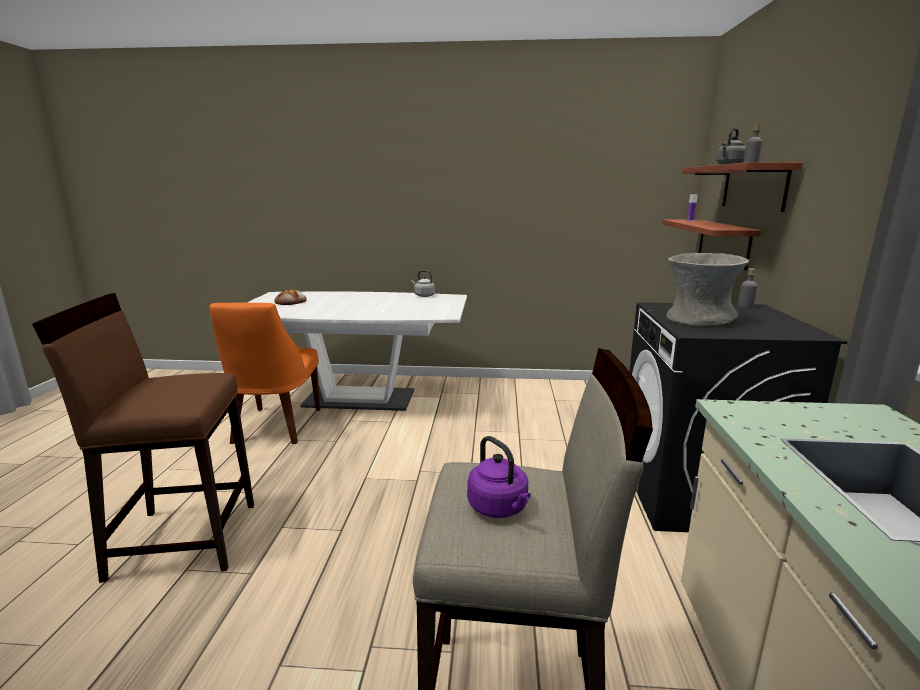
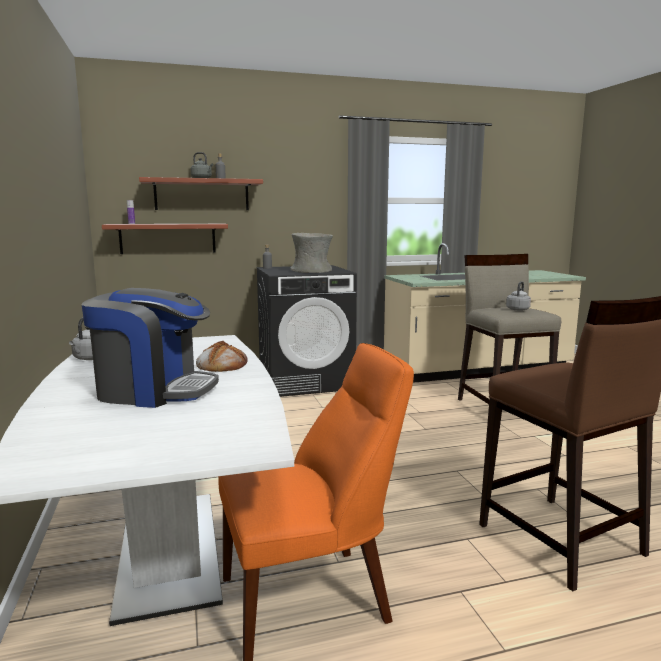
camera: 110 degrees left, 5 degrees down
(291, 302) = (144, 429): bread -> bread (221, 364)
(341, 303) = (154, 390): none -> coffee machine
(499, 508) = (518, 309): purple kettle -> grey kettle

